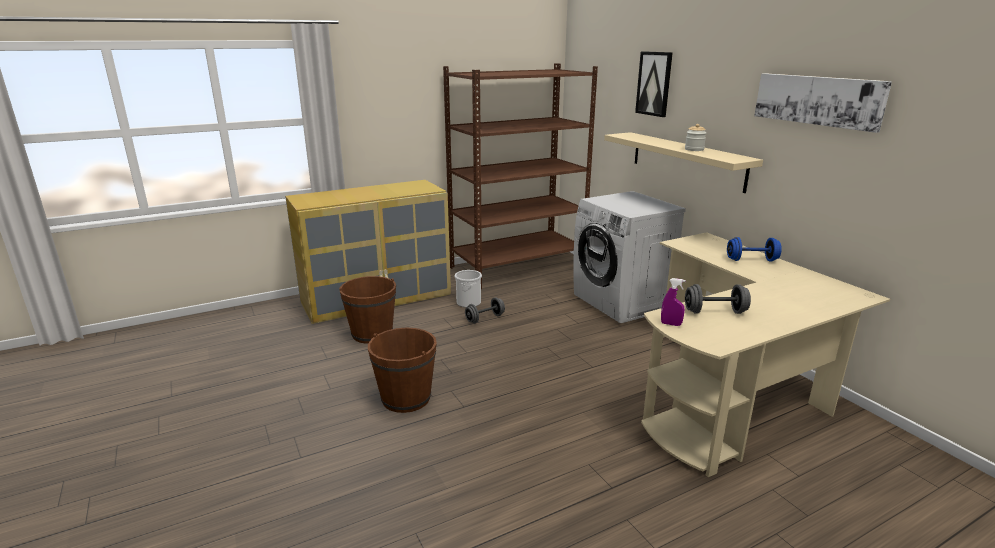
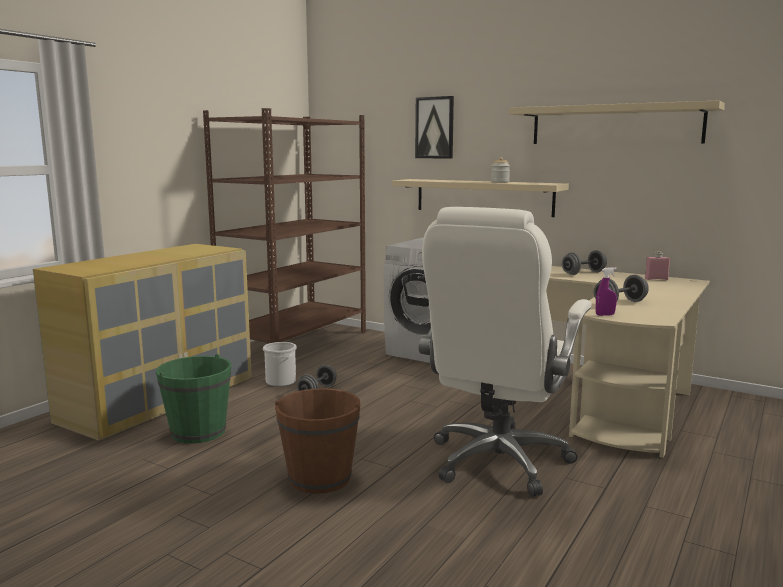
camera: 30 degrees left, 10 degrees down
(372, 334) = (198, 432): brown bucket -> green bucket
(548, 429) = (498, 462): none -> white office chair
(751, 260) = (583, 273): blue dumbbell -> grey dumbbell
(817, 100) = (615, 125): picture -> beige shelf
(823, 284) = (656, 279): none -> pink bottle

